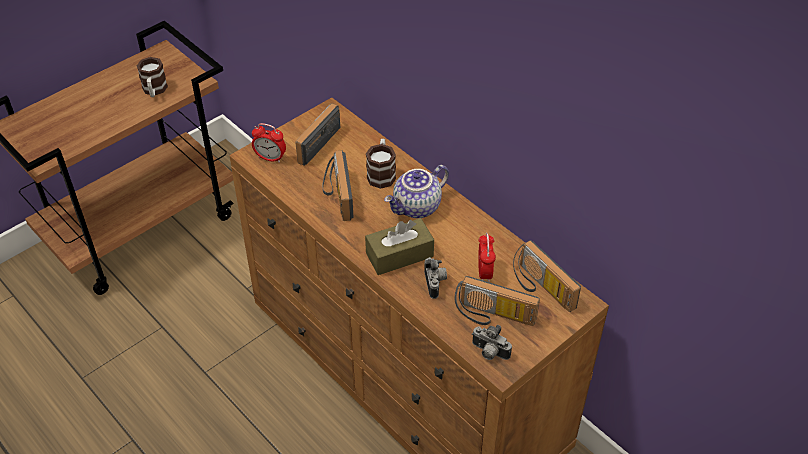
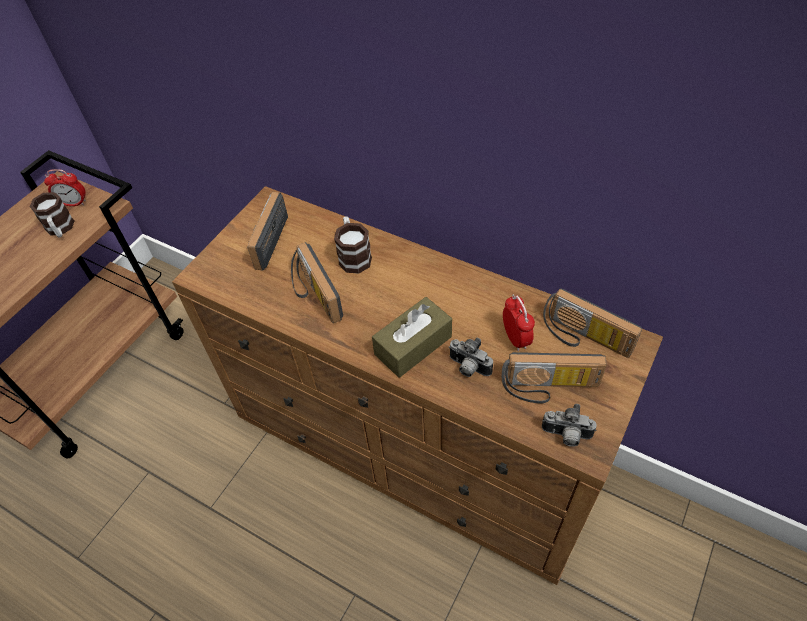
camera: 15 degrees left, 5 degrees up
(270, 158) = (221, 272): alarm clock -> alarm clock (74, 203)
(417, 208) = (409, 284): teapot -> none
(435, 283) = (468, 368): camera -> camera turned 150 degrees clockwise

